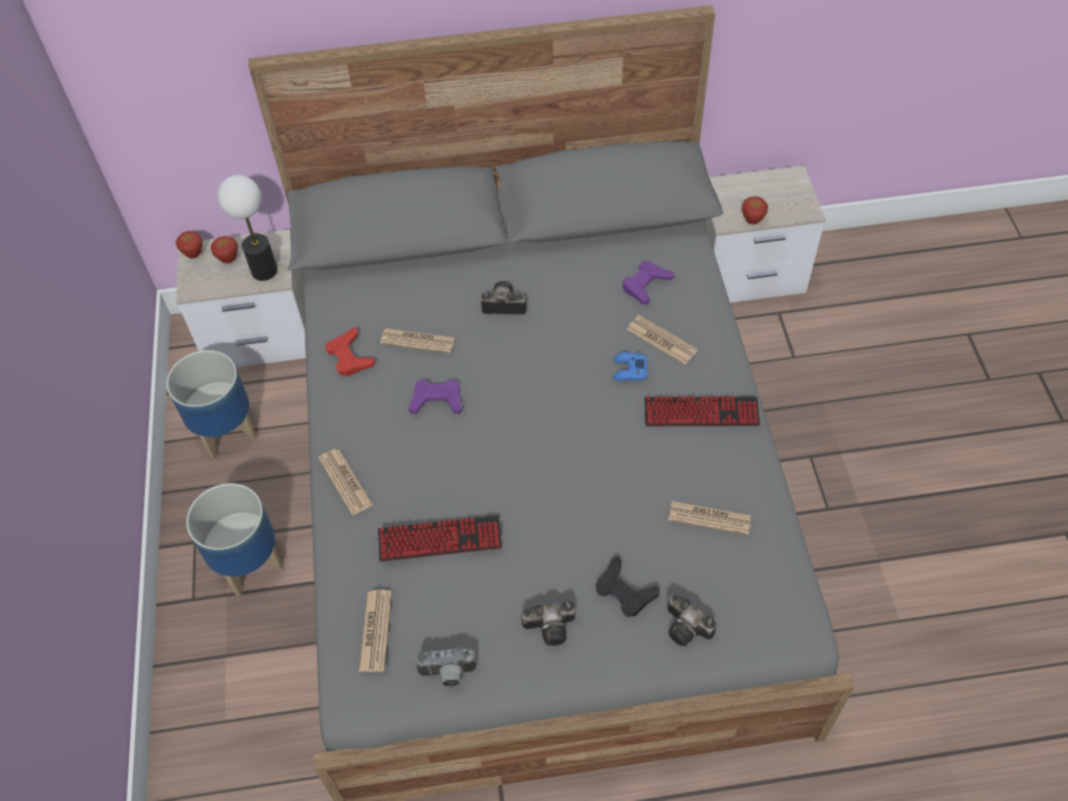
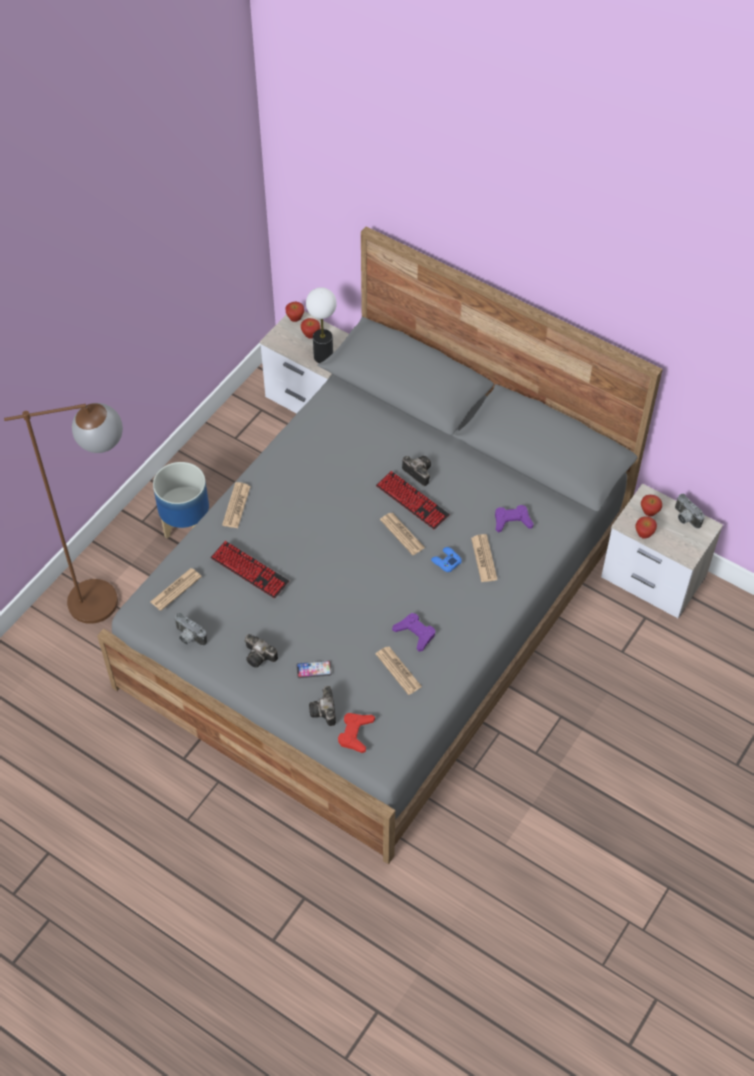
camera: 40 degrees right, 0 degrees up
(227, 430) = (243, 440): planter -> none
(240, 713) = (111, 598): none -> brown floor lamp
(349, 357) = (306, 440): red game controller -> red game controller (355, 733)
(417, 341) = (350, 458): newspaper -> newspaper (402, 534)
(437, 400) = (325, 498): purple game controller -> purple game controller (415, 633)
(624, 591) = (314, 669): black game controller -> phone
(701, 413) = (458, 614): keyboard -> keyboard (412, 501)
(734, 199) = (649, 513): none -> apple
(768, 182) = (684, 518): none -> camera

